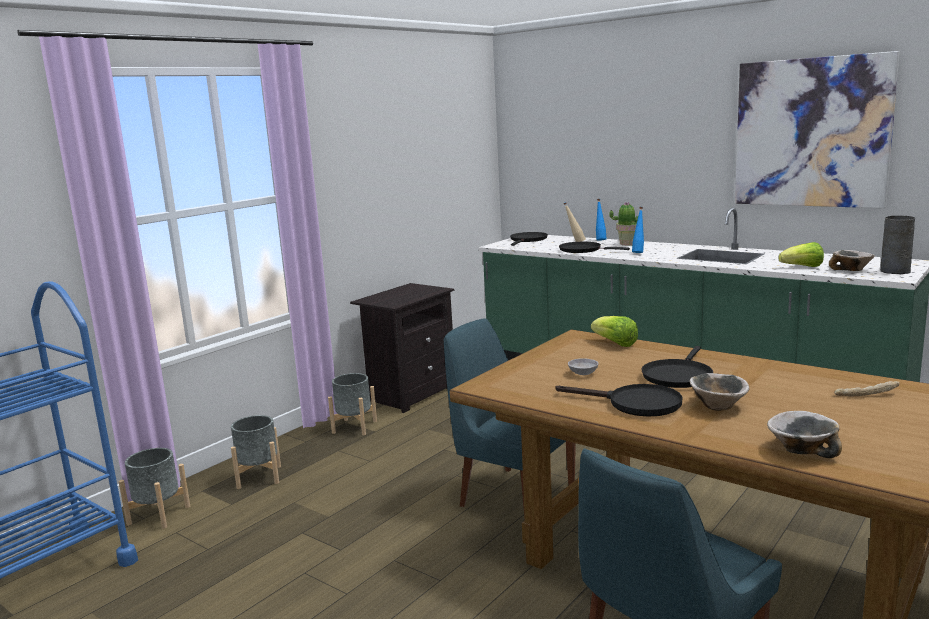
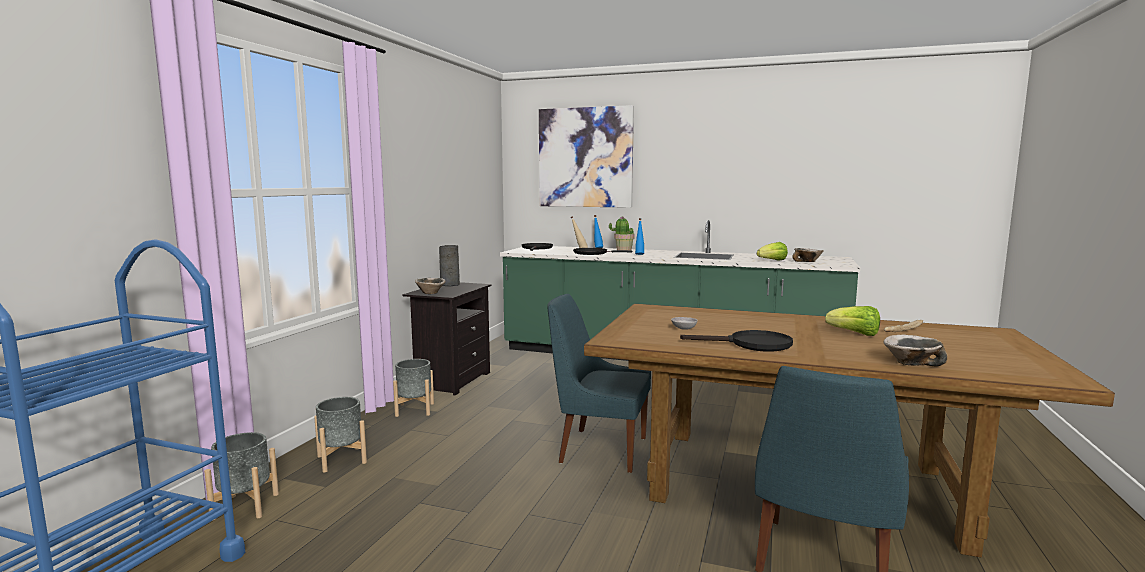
camera: 20 degrees left, 5 degrees down
(615, 343) = (682, 310): lettuce -> lettuce (854, 334)
(677, 376) = (759, 327): black frying pan -> none
(718, 406) = (815, 342): bowl -> bowl (430, 293)
(811, 133) = (762, 165): picture -> picture (585, 157)
(894, 271) = (836, 262): grey vase -> grey vase (450, 284)

